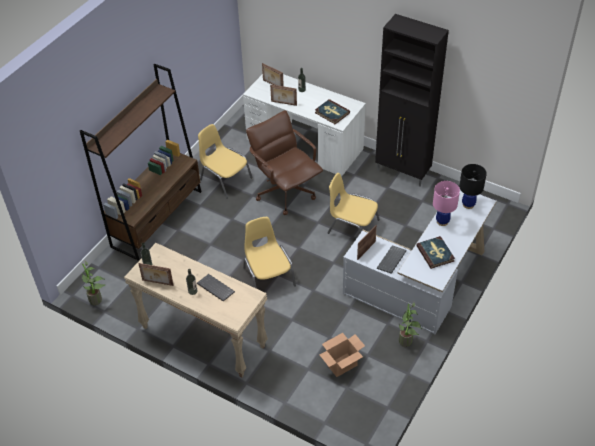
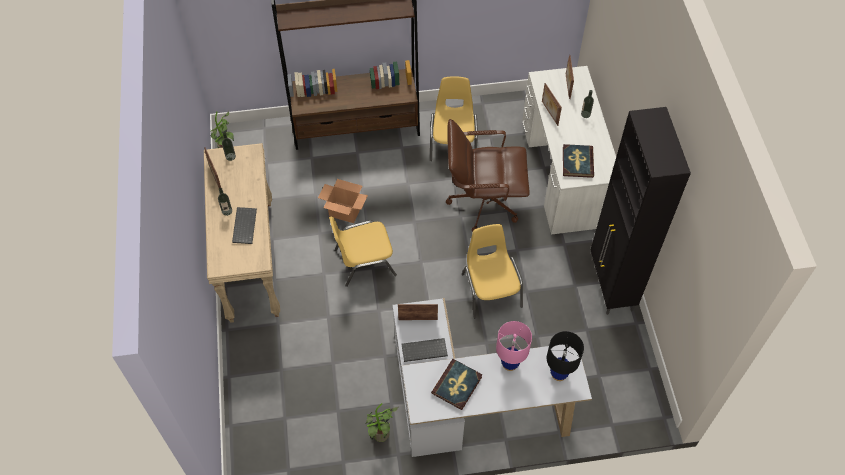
camera: 50 degrees right, 10 degrees up
(268, 276) = (364, 261): yellow chair -> yellow chair turned 135 degrees counterclockwise
(286, 192) = (483, 202): brown office chair -> brown office chair turned 105 degrees counterclockwise
(341, 365) = (307, 396): cardboard box -> cardboard box (344, 212)

